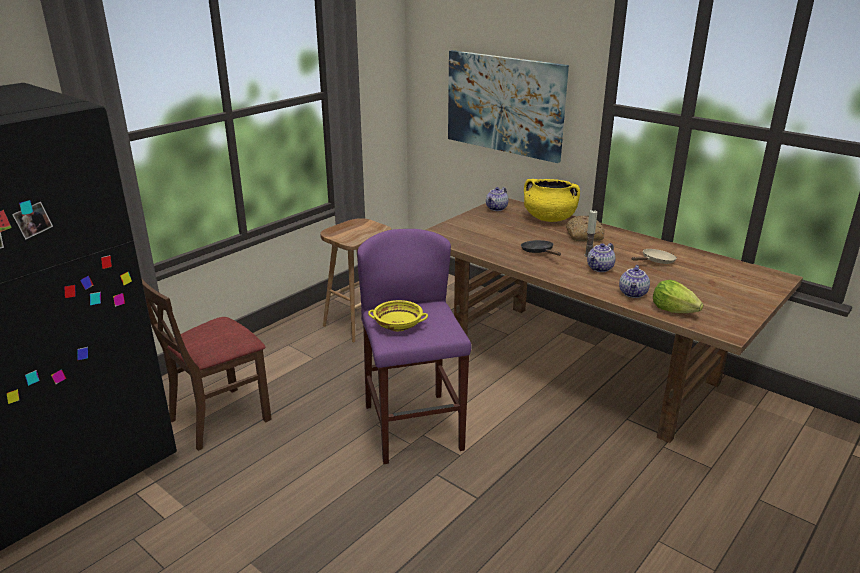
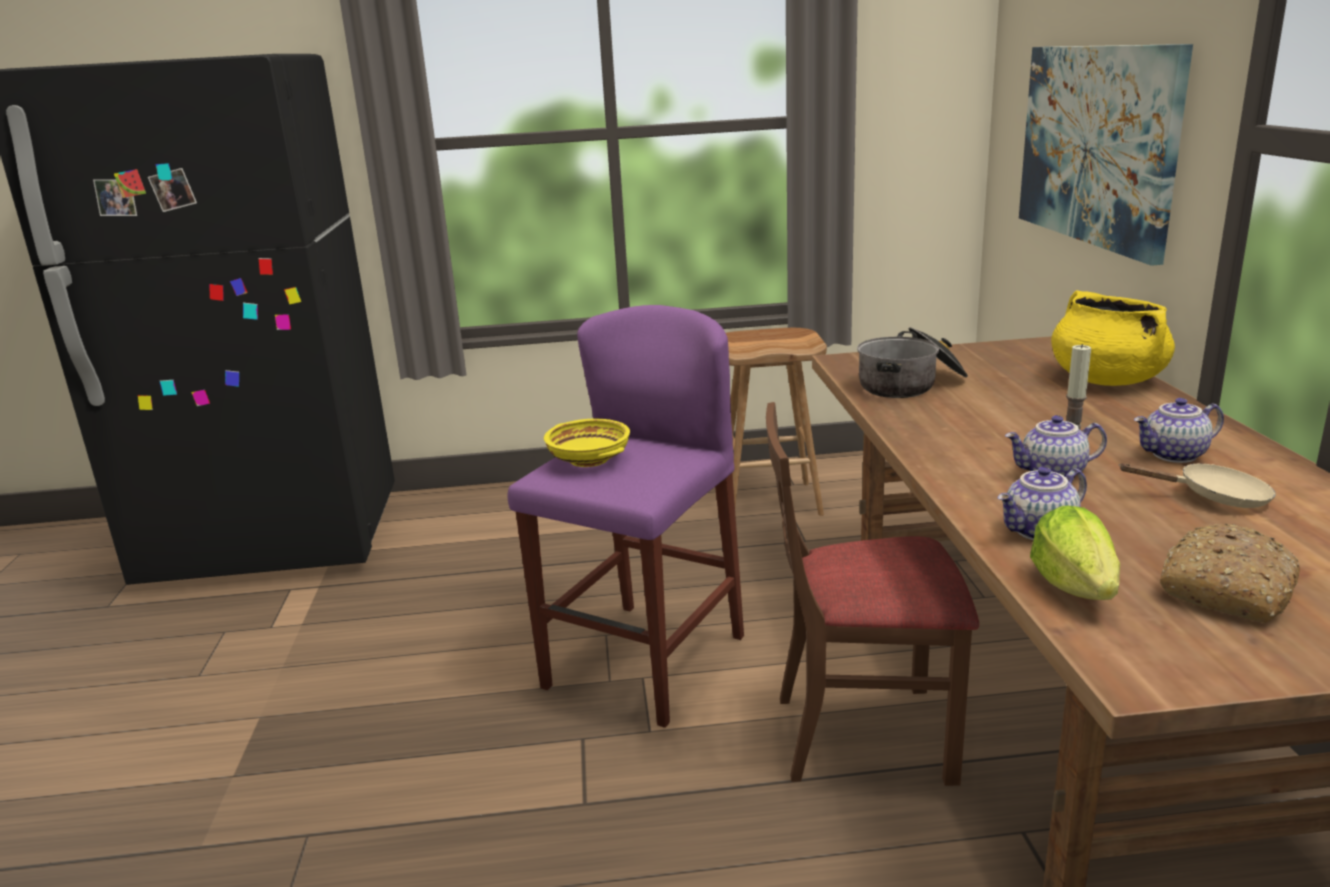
camera: 45 degrees right, 5 degrees down
(219, 418) = (462, 549): brown chair -> brown chair (863, 734)
(483, 240) = (911, 384): none -> cooking pot
(497, 208) = (1030, 349): teapot -> teapot (1174, 455)
(539, 252) = (977, 421): black frying pan -> none
(583, 235) = (1127, 418): bread -> bread (1225, 589)

